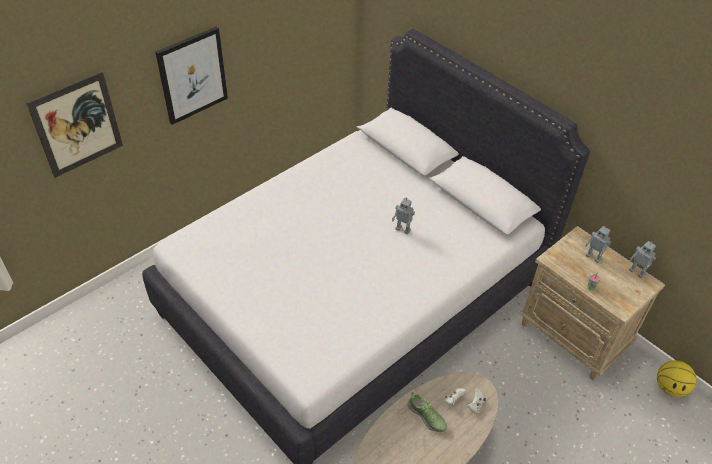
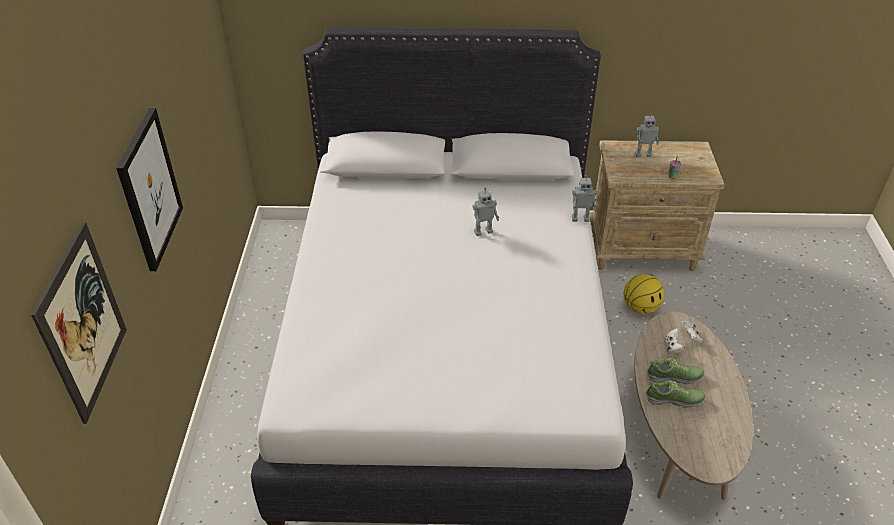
camera: 45 degrees left, 5 degrees down
(406, 428) = (674, 399): none -> shoe
(637, 272) = (682, 145): toy robot -> toy robot (580, 218)
(670, 388) = (742, 237): basketball -> basketball (641, 307)

